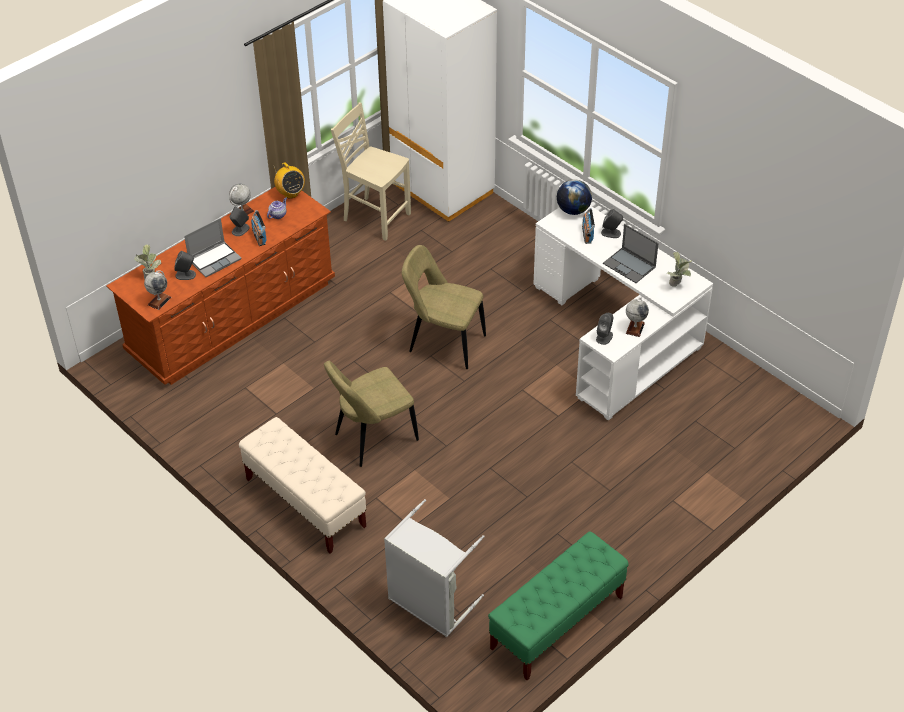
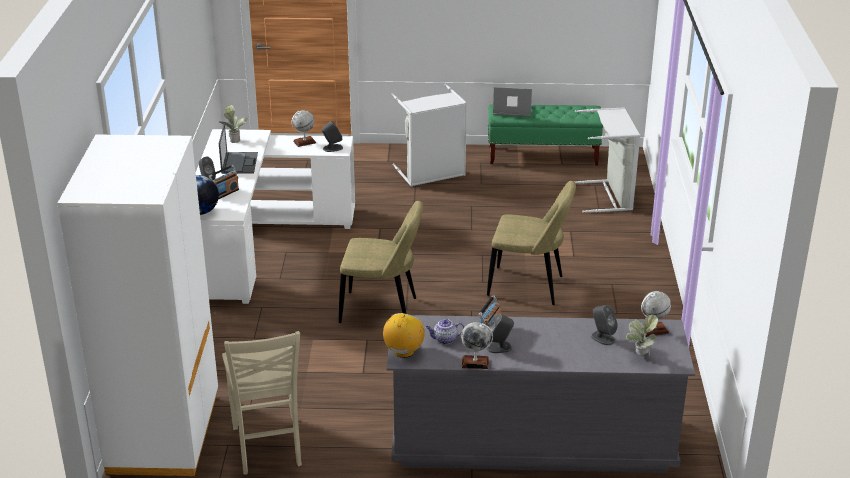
camera: 135 degrees left, 15 degrees down
(215, 259) = (558, 335): laptop -> laptop (511, 110)
(232, 317) = (532, 442): brown dresser -> grey dresser
(305, 503) = (630, 280): beige bench -> none
(443, 343) = (382, 311): beige chair -> beige chair turned 60 degrees counterclockwise
(613, 512) = (431, 174): none -> grey laundry basket

